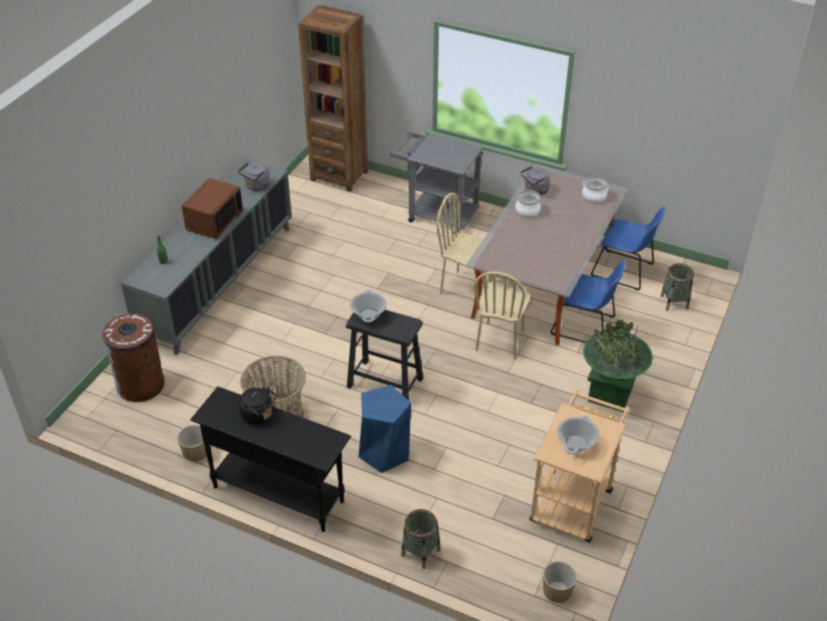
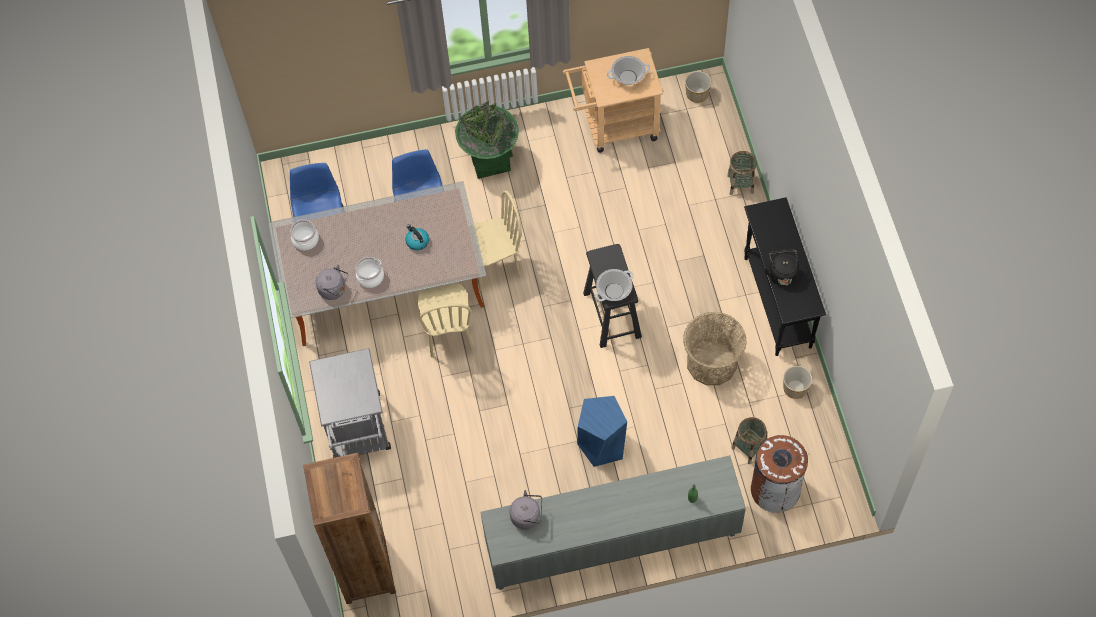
camera: 125 degrees left, 20 degrees up
(214, 221) = (606, 508): brown microwave -> none
(384, 452) = (679, 265): blue stool -> blue stool (602, 444)
(535, 246) = (417, 241): none -> kettle
(674, 302) = (338, 175): basket -> basket (749, 447)

